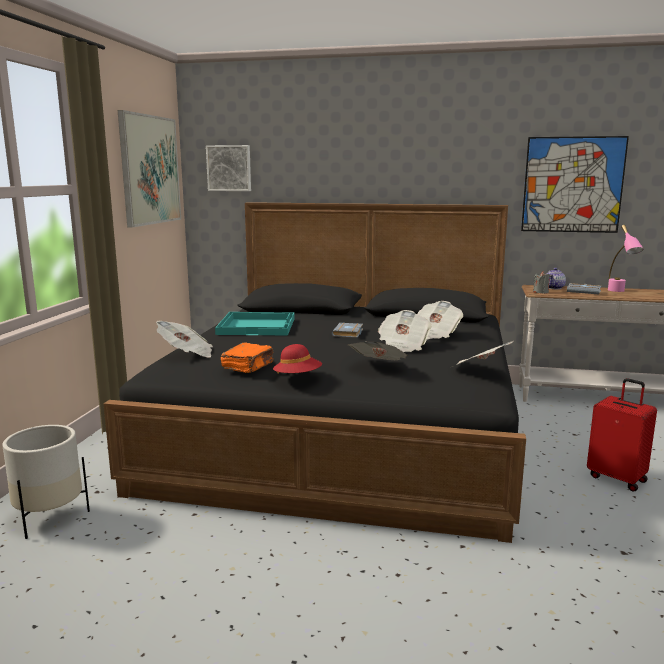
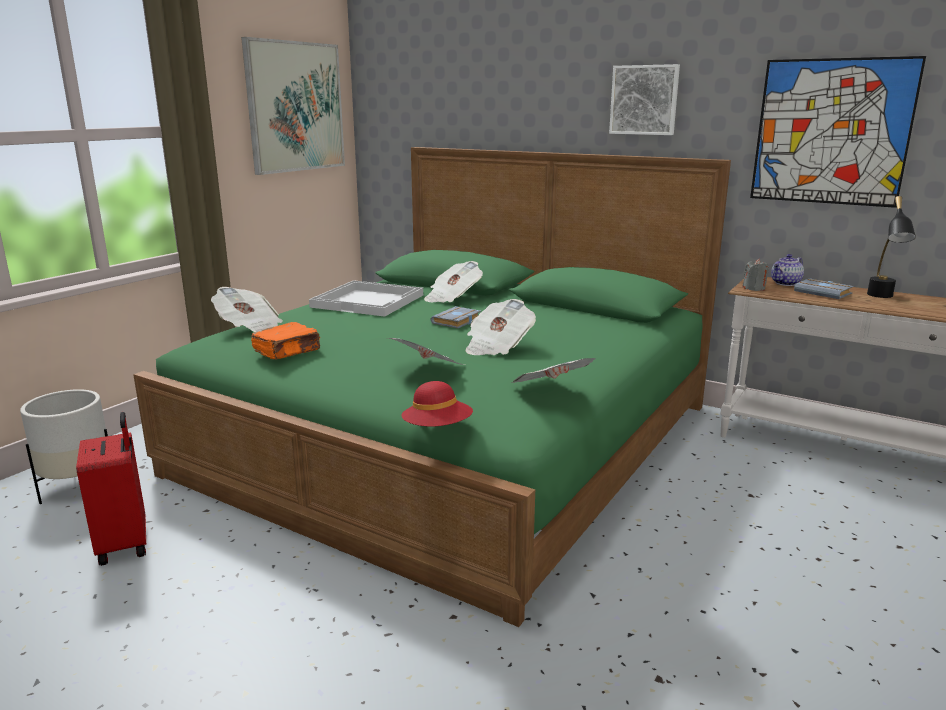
camera: 20 degrees right, 5 degrees up
(229, 168) = (399, 104): picture -> picture (644, 100)
(257, 326) = (369, 301): turquoise tray -> white tray
(297, 377) = (321, 372): red hat -> red hat (437, 429)
(343, 428) = (454, 437): black bed -> green bed
(435, 334) = (563, 334): newspaper -> newspaper (452, 298)
(617, 478) = (754, 570): red suitcase -> red suitcase (125, 544)
(619, 291) = (882, 297): pink table lamp -> black table lamp

